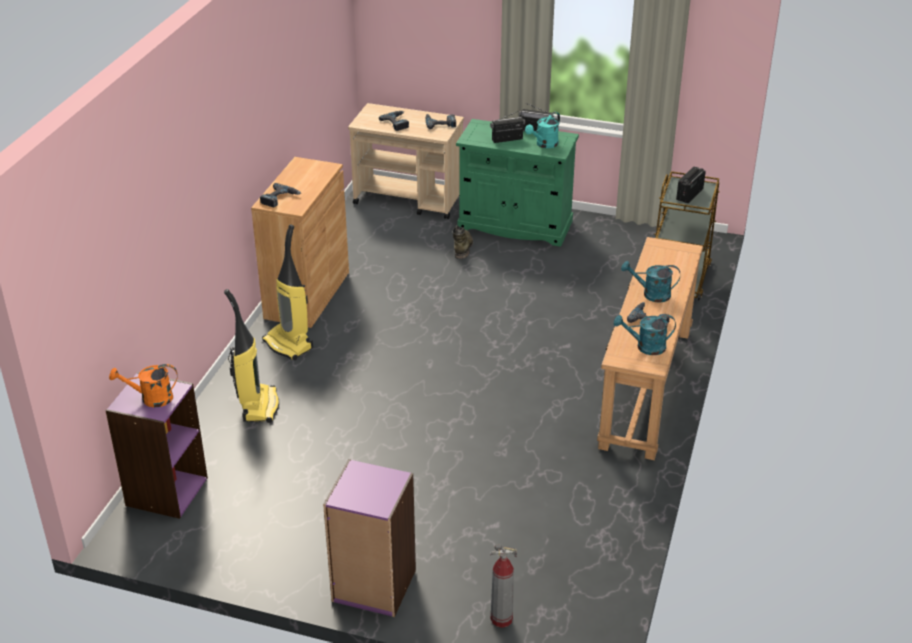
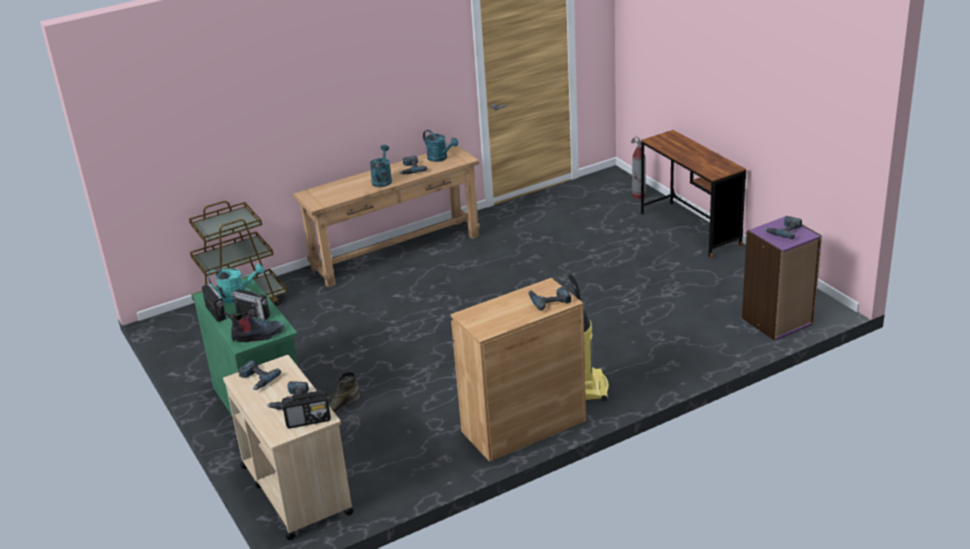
camera: 135 degrees left, 5 degrees down
(151, 399) = (784, 230): orange watering can -> power drill
(258, 406) = (661, 349): vacuum cleaner -> none
(373, 586) = (690, 229): purple bookcase -> brown desk
(477, 131) = (257, 336): none -> boot
(651, 294) = (382, 180): turquoise watering can -> turquoise watering can turned 135 degrees counterclockwise
(689, 195) = (226, 223): radio -> radio (308, 420)

